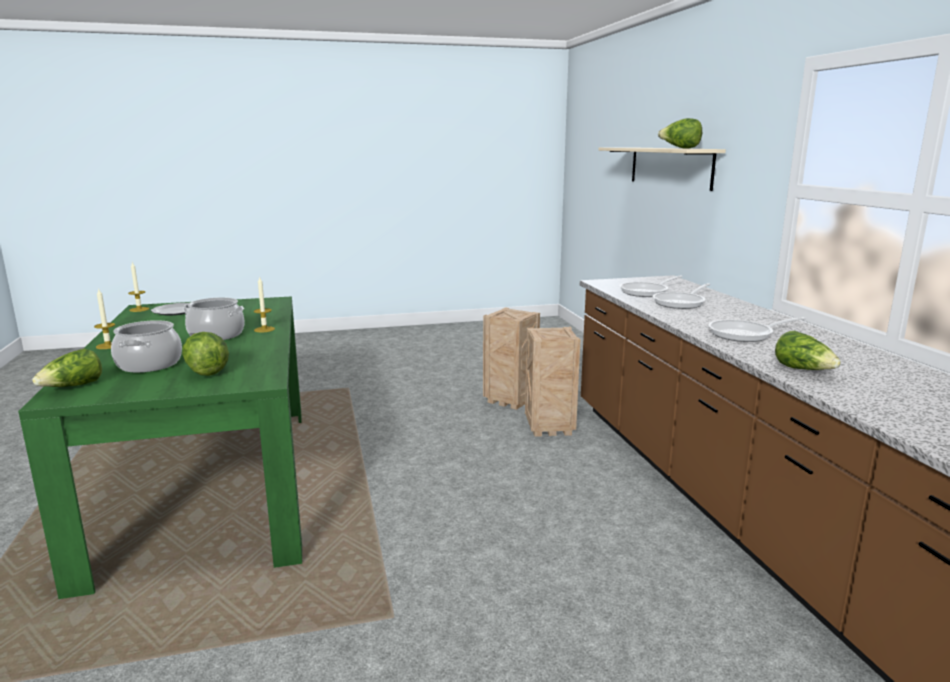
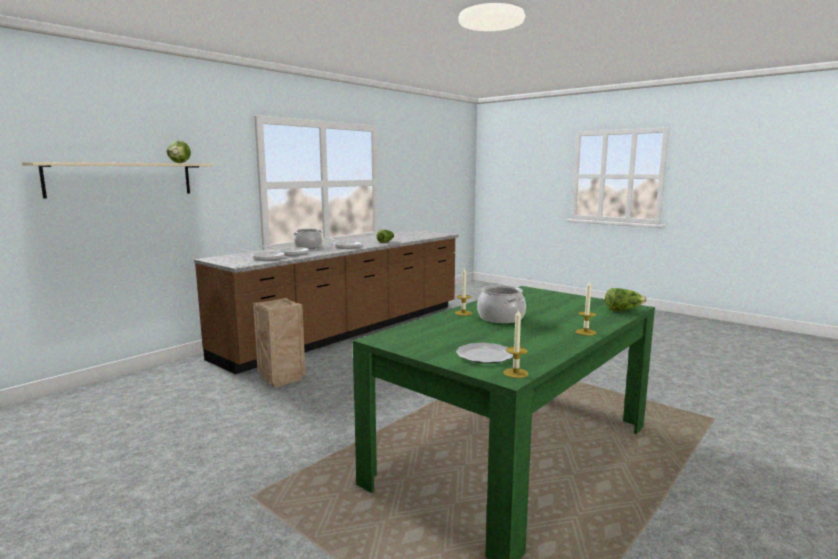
camera: 125 degrees left, 5 degrees down
(150, 364) = (570, 311): cooking pot -> cooking pot (308, 247)
(207, 371) = (544, 299): lettuce -> none
(509, 400) = (231, 404): crate -> none

